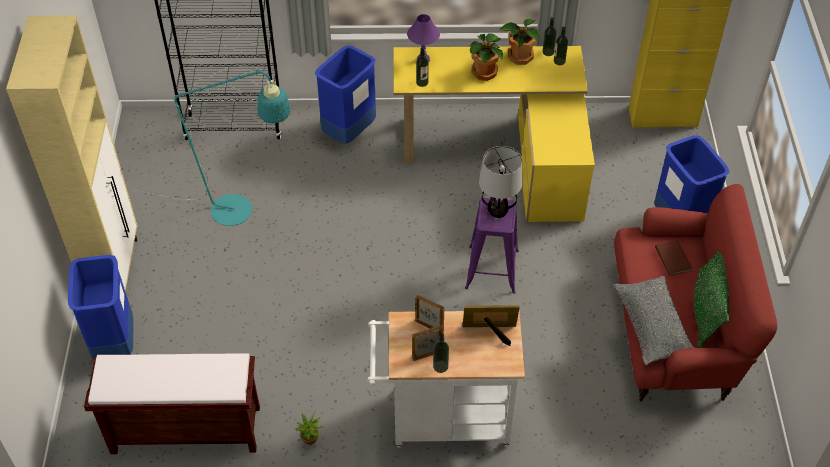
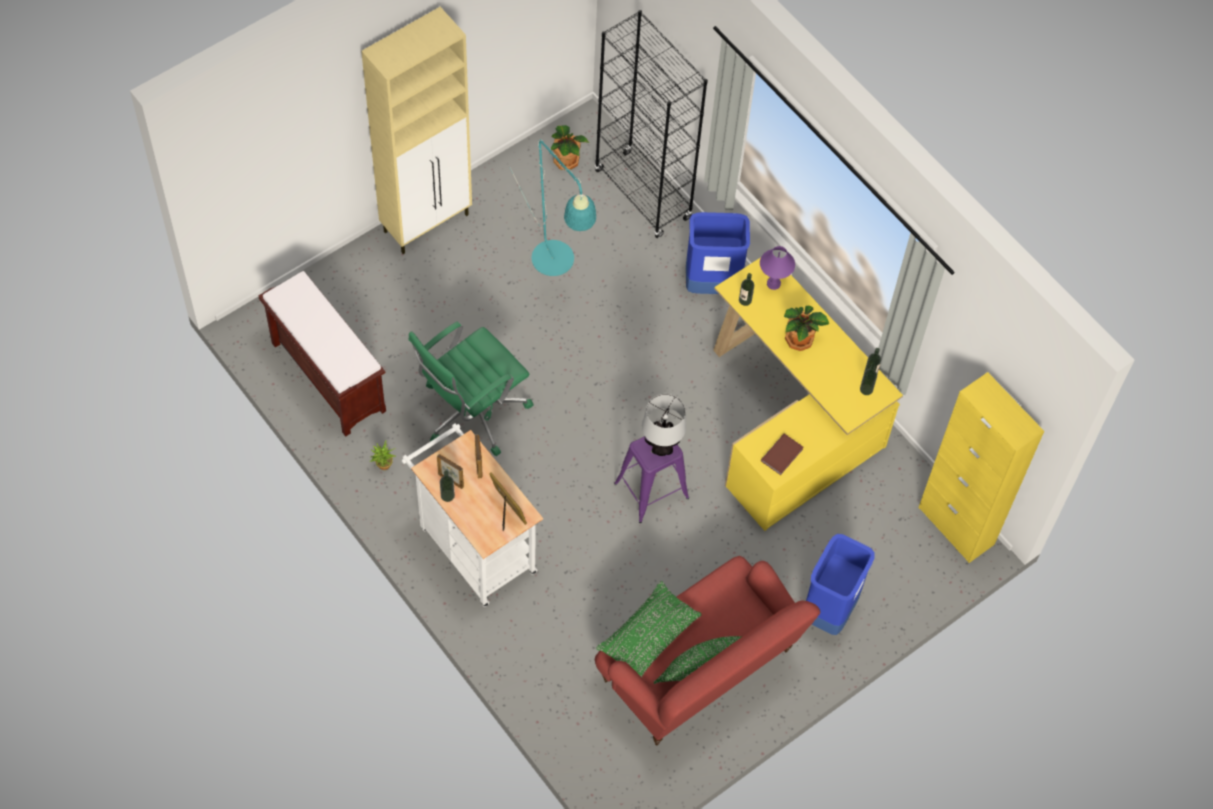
camera: 50 degrees right, 10 degrees up
(114, 343) = (363, 273): blue trash can -> none
(317, 345) = (471, 412): none -> green office chair
(519, 56) = (844, 355): potted plant -> potted plant (566, 160)
(652, 326) = (648, 636): grey pillow -> green pillow
(673, 258) = (736, 614): brown book -> brown book (783, 455)

